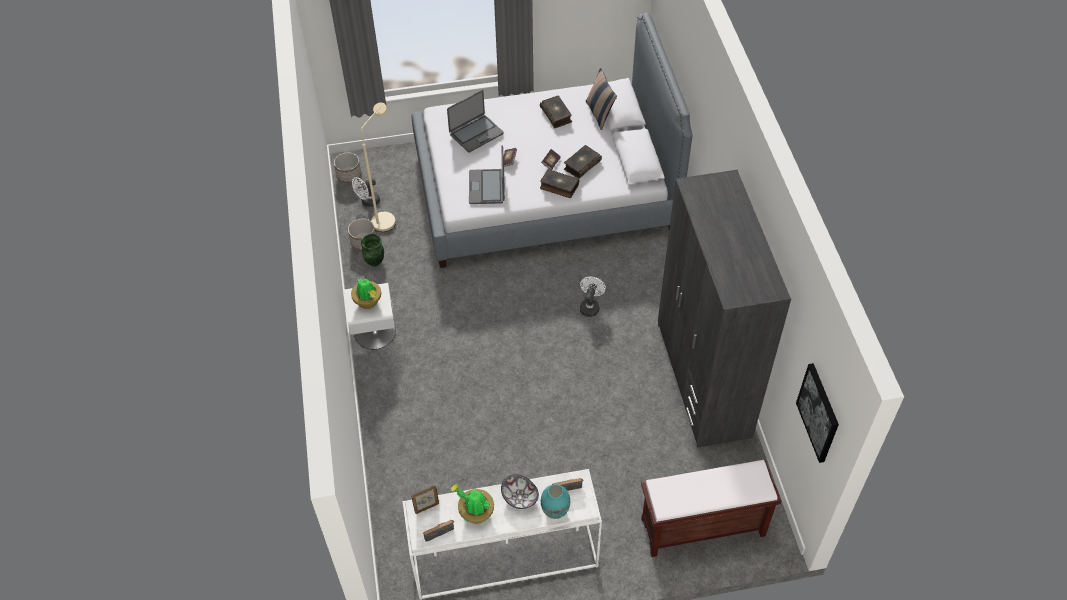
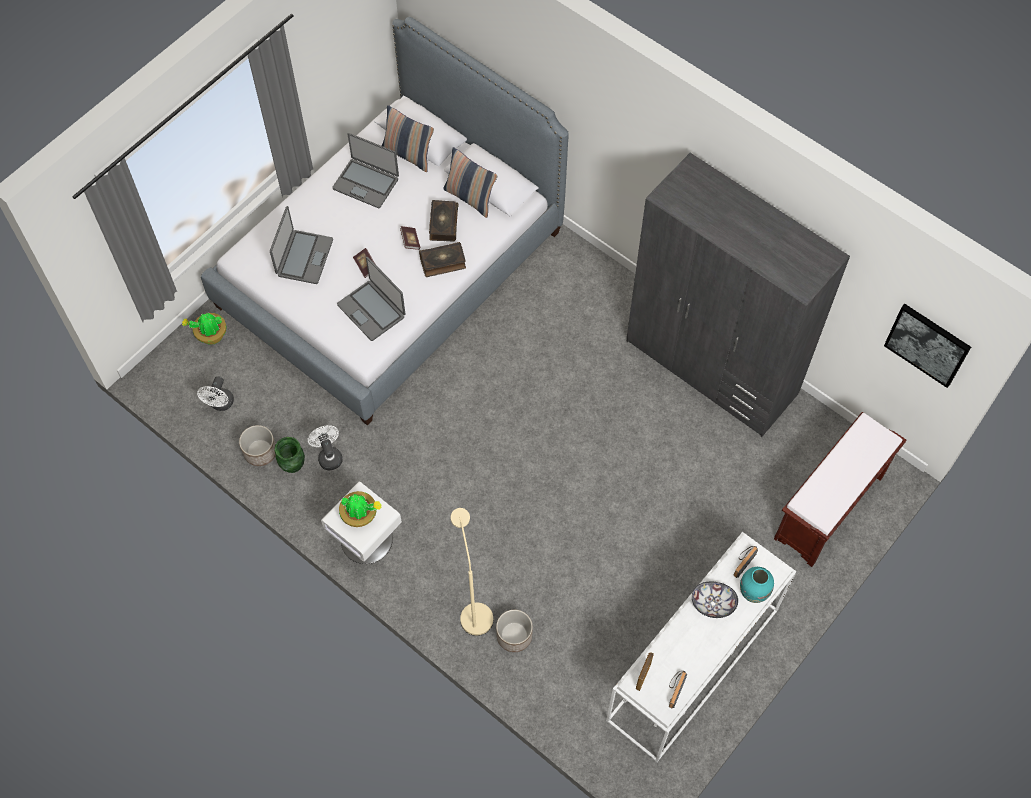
camera: 40 degrees left, 10 degrees up
(349, 175) = (170, 388): planter -> planter (514, 636)
(386, 218) = (258, 409): beige floor lamp -> beige floor lamp (473, 611)
(475, 512) = (689, 648): potted plant -> potted plant (210, 335)
(556, 115) = (366, 183): book -> laptop
(590, 306) = (548, 365): white fan -> white fan (329, 456)
(614, 160) = (470, 198): none -> pillow

